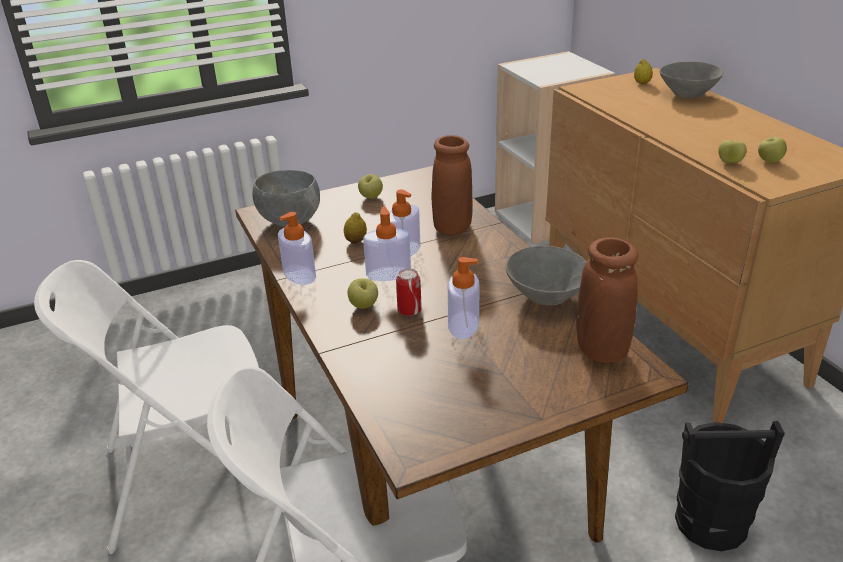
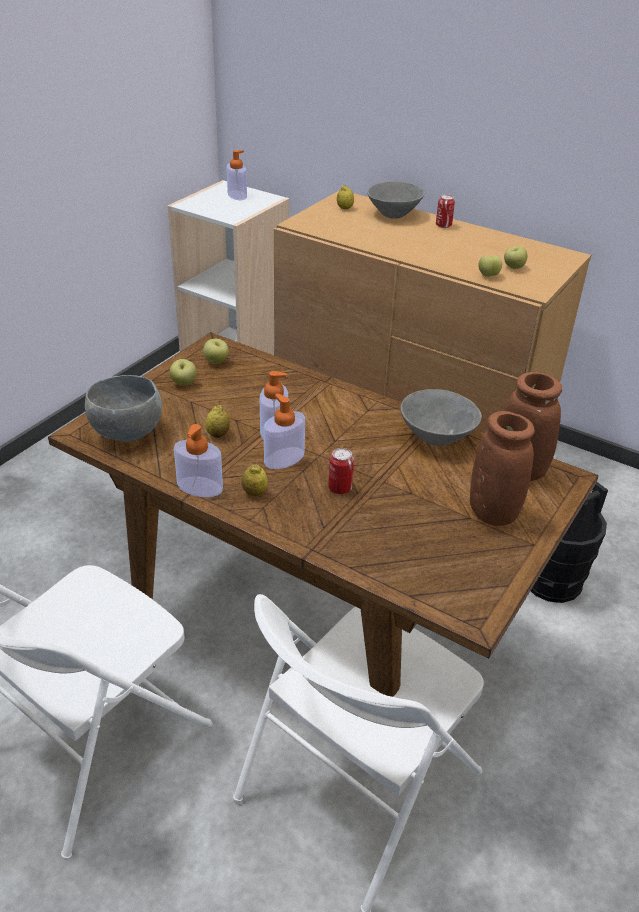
camera: 35 degrees left, 5 degrees up
(336, 292) = (254, 492): none -> lemon
(363, 306) = (295, 498): apple -> apple (216, 362)
(452, 228) = (294, 394): brown vase -> brown vase (493, 512)
(463, 325) = (398, 485): soap dispenser -> soap dispenser (237, 195)
(731, 112) = (443, 225): none -> can

